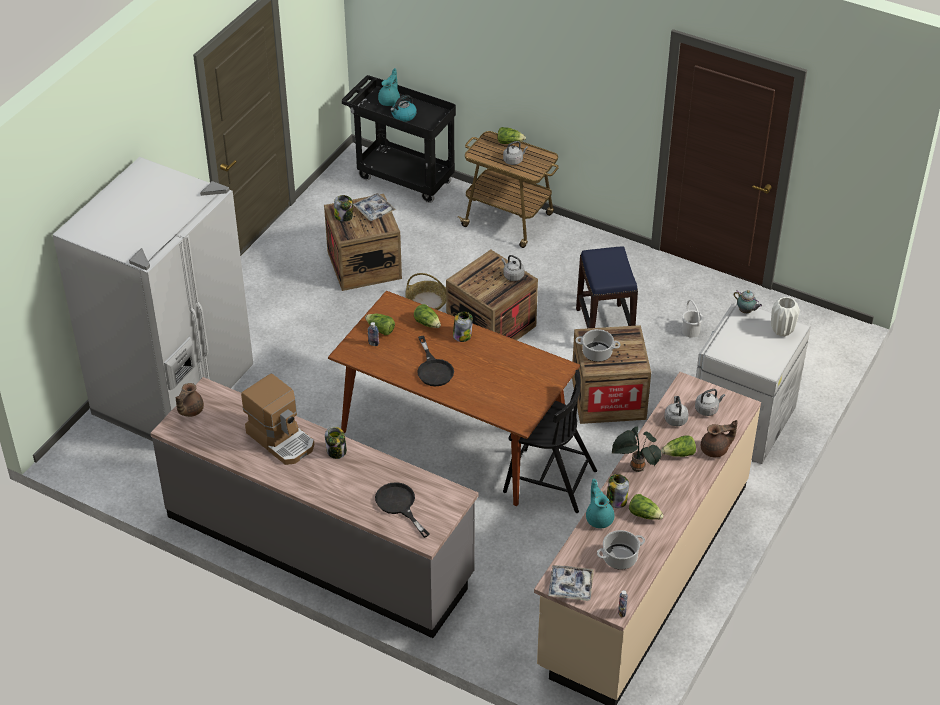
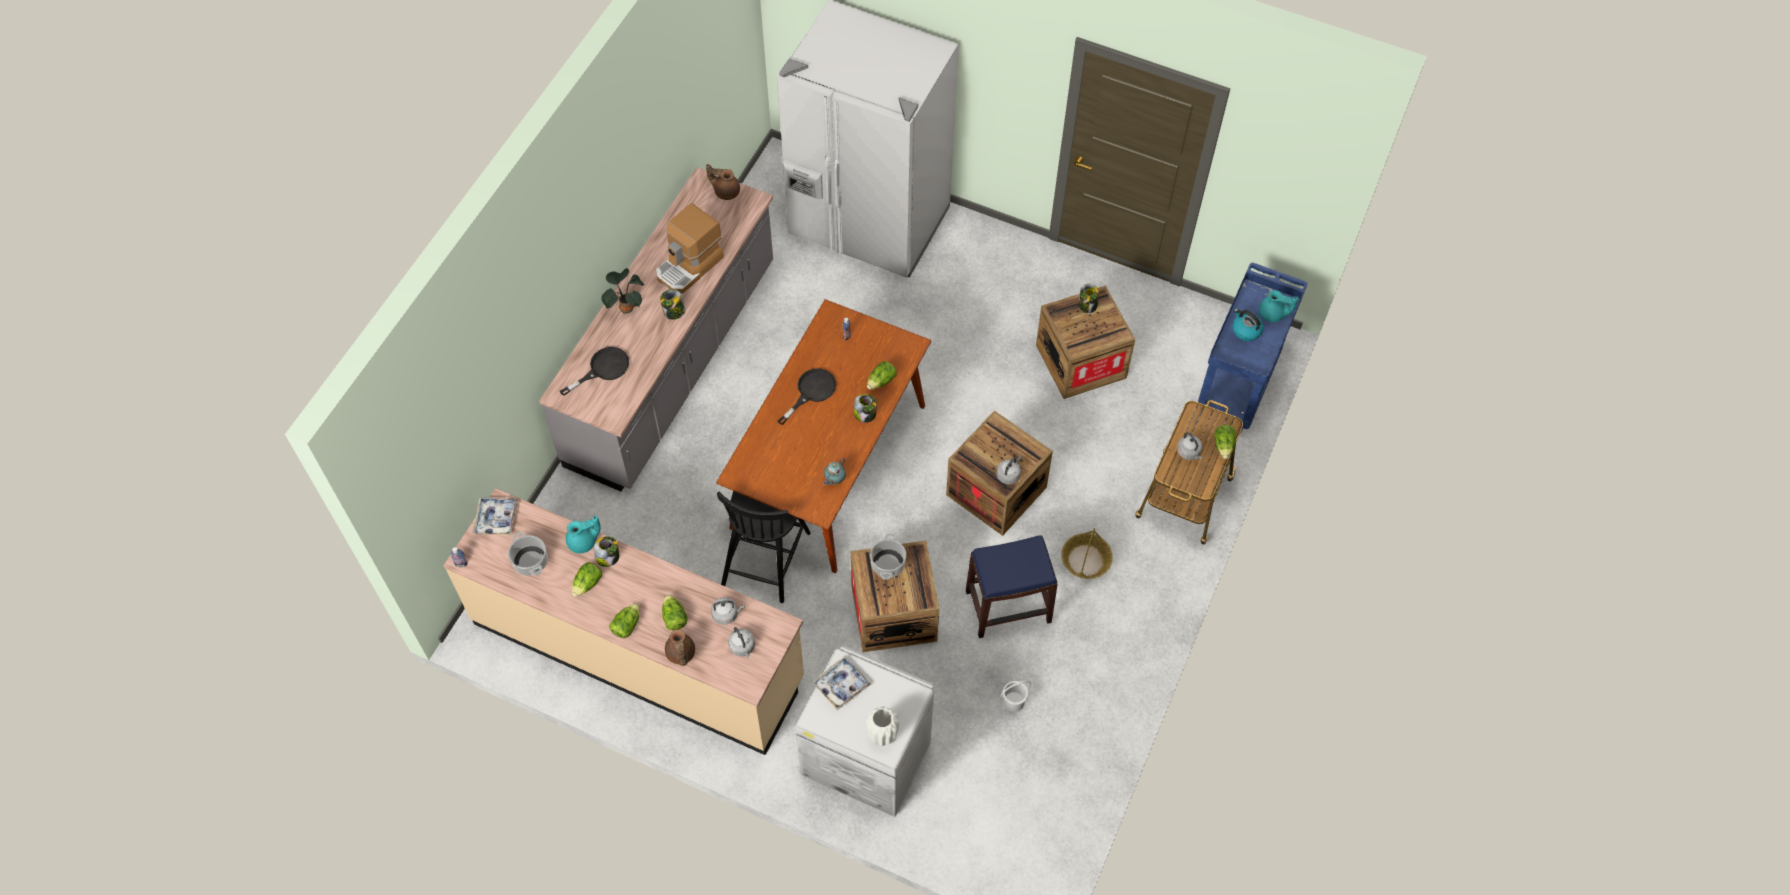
camera: 85 degrees right, 15 degrees up
(374, 210) = (1103, 332): tray -> tray (841, 685)
(380, 329) = (868, 340): lettuce -> lettuce (626, 625)
(401, 180) = (1237, 384): black cart -> blue cart
(427, 301) = (1029, 426): basket -> basket (1085, 561)
(433, 369) = (811, 392): black frying pan -> black frying pan turned 150 degrees clockwise
(635, 468) = (653, 575): potted plant -> potted plant (626, 307)
(746, 311) = (913, 696): teapot -> teapot (834, 480)

